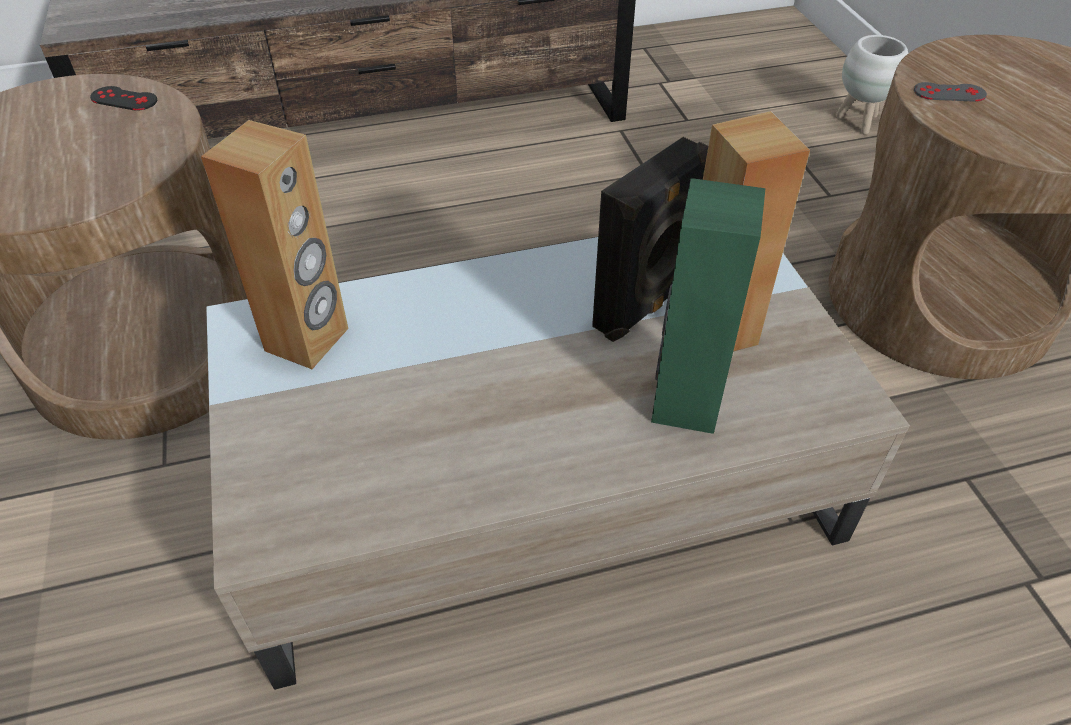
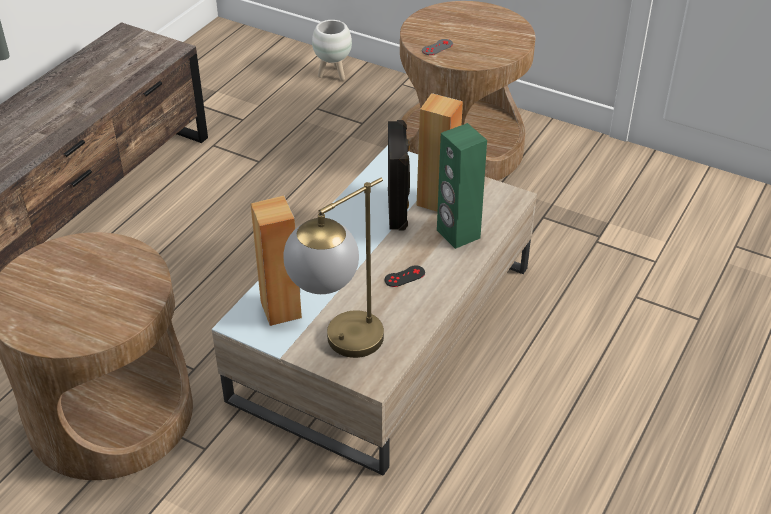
camera: 45 degrees left, 5 degrees down
(124, 99) = (72, 252): black game controller -> black game controller (404, 276)
(289, 450) = (339, 348): none -> table lamp

